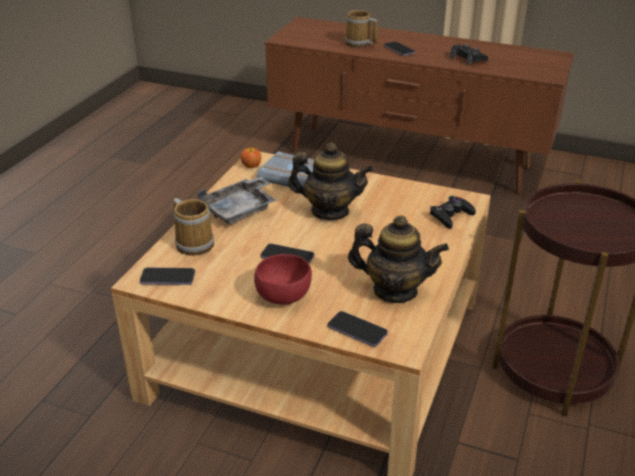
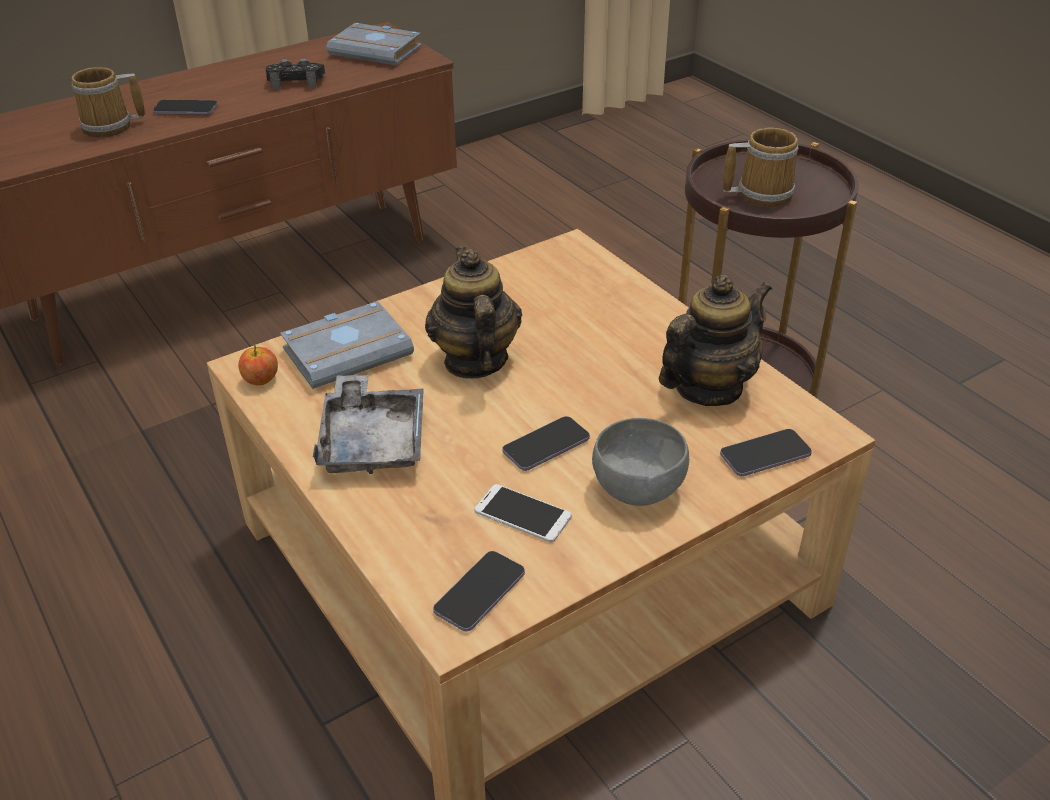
camera: 55 degrees left, 5 degrees up
(194, 243) = (411, 525): mug -> mug (760, 194)
(230, 269) = (523, 514): none -> phone
(283, 296) = (637, 489): red bowl -> grey bowl
(329, 211) = (474, 361): teapot -> teapot turned 60 degrees counterclockwise
(451, 216) = (592, 275): black game controller -> none
(536, 63) = (378, 51): none -> grey book

